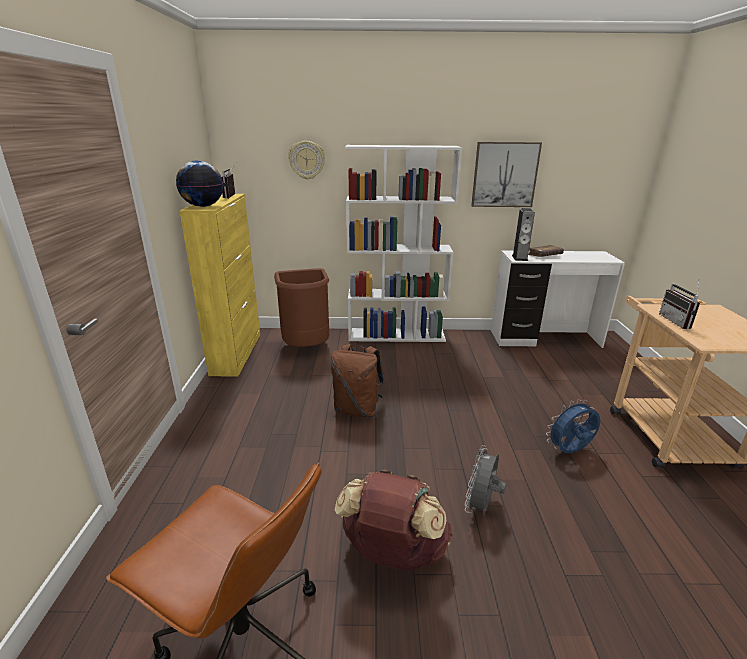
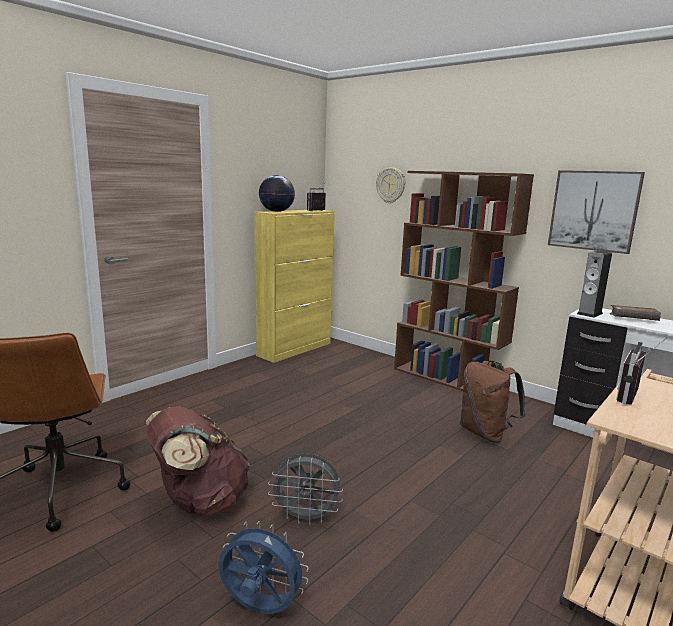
camera: 40 degrees right, 10 degrees down
(306, 348) = (350, 362): brown trash can -> none
(357, 409) = (322, 413): brown backpack -> brown backpack (486, 434)
(397, 335) = (448, 379): white bookcase -> brown bookcase
(481, 507) = (306, 518): grey fan -> grey fan turned 150 degrees counterclockwise
(569, 451) = (470, 534): blue fan -> blue fan (259, 609)

